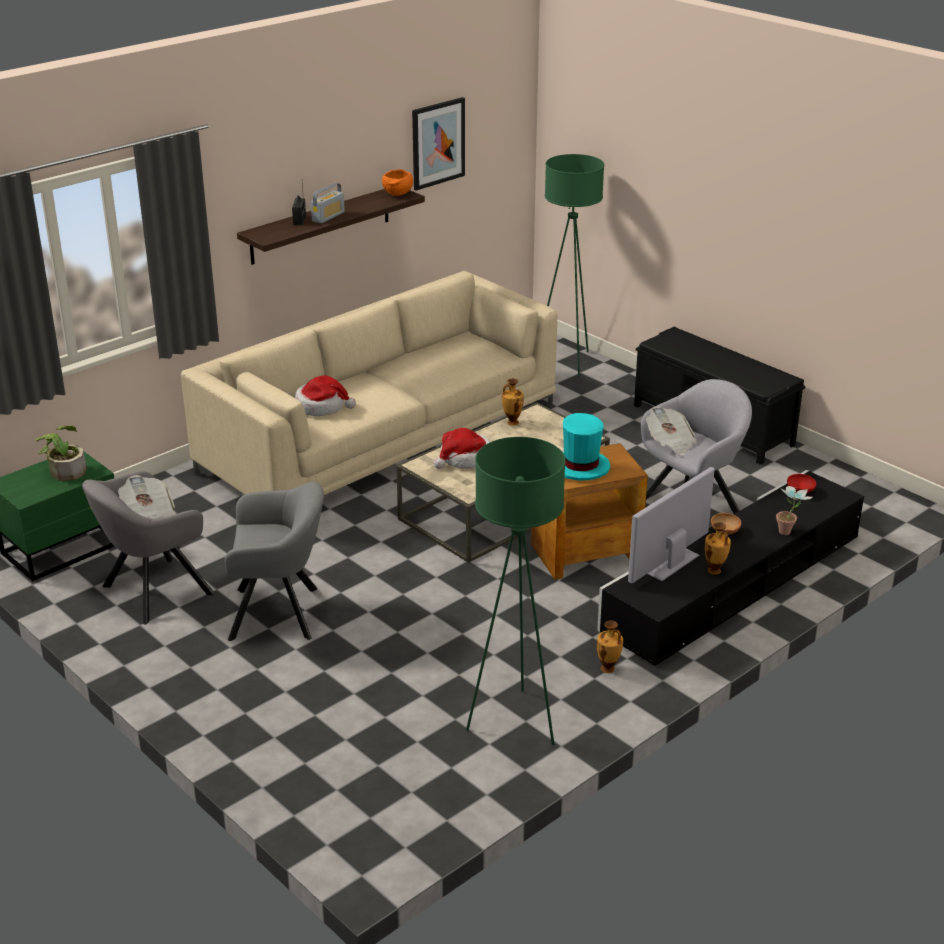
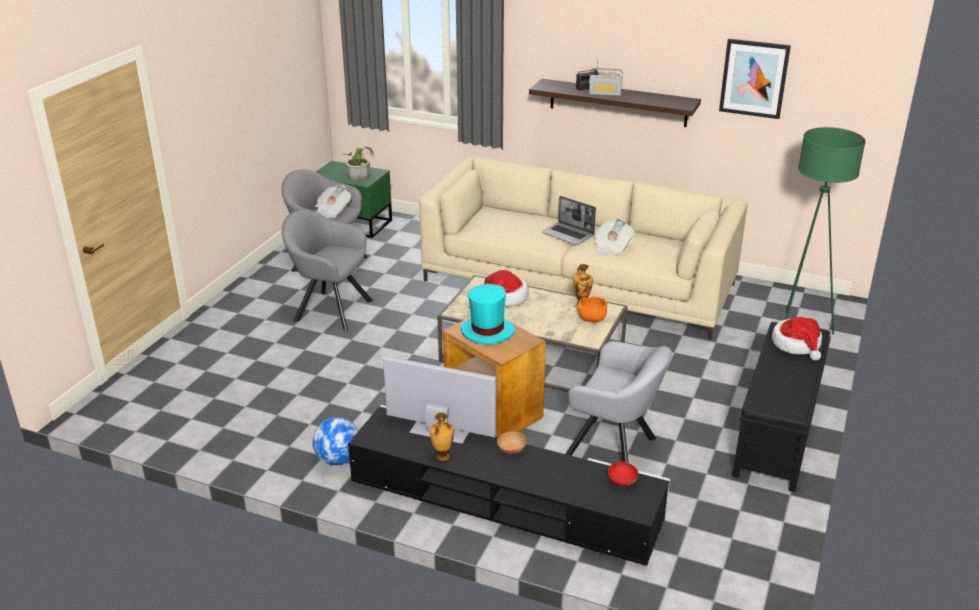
camera: 65 degrees right, 0 degrees up
(280, 613) = (329, 309): grey armchair -> grey armchair turned 135 degrees clockwise
(321, 406) = (508, 221): hat -> hat (797, 345)
(388, 383) = (568, 234): none -> laptop
(397, 194) = (680, 103): orange bowl -> orange bowl (591, 320)
(515, 722) = (252, 432): green floor lamp -> none
(608, 669) = (338, 459): vase -> globe
(670, 443) = (604, 377): newspaper -> newspaper (611, 248)
(789, 532) = (540, 488): potted plant -> none

